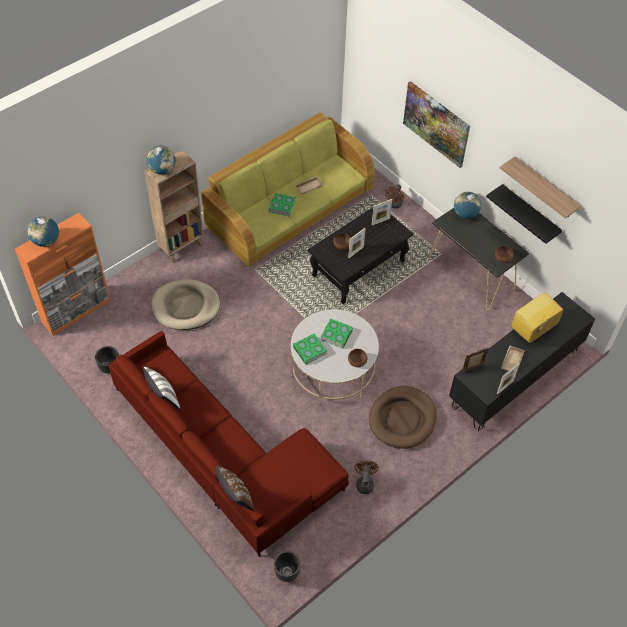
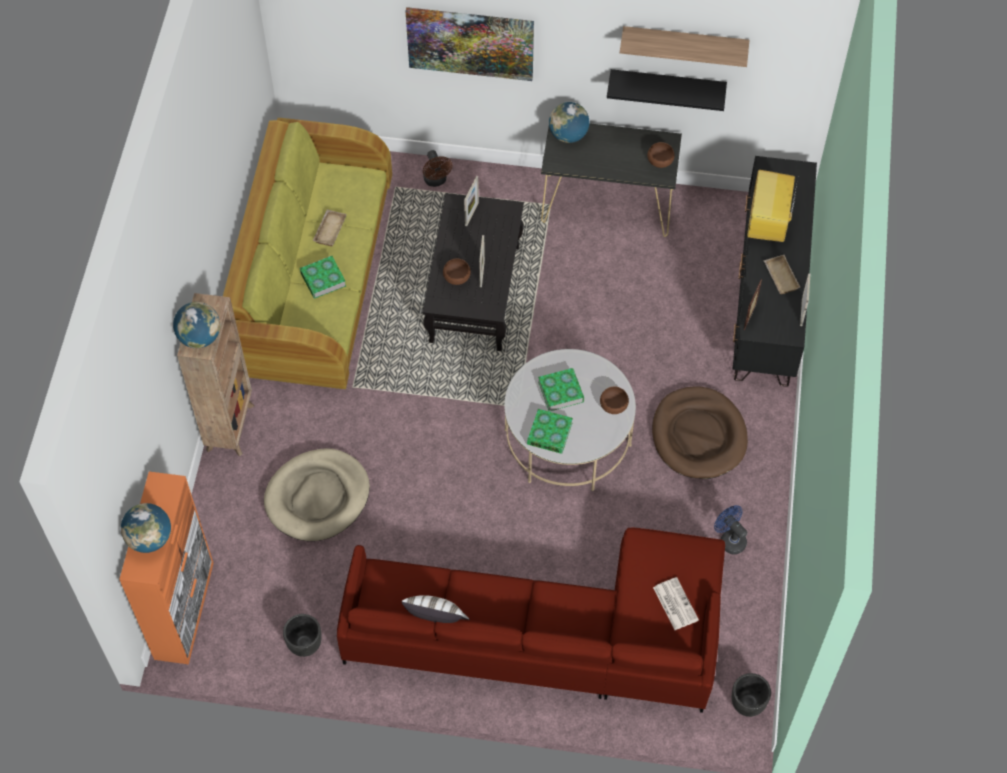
camera: 40 degrees left, 5 degrees up
(235, 498) = (655, 662): brown pillow -> none
(286, 482) = (674, 603): none -> newspaper
(364, 483) = (729, 539): brown fan -> blue fan

